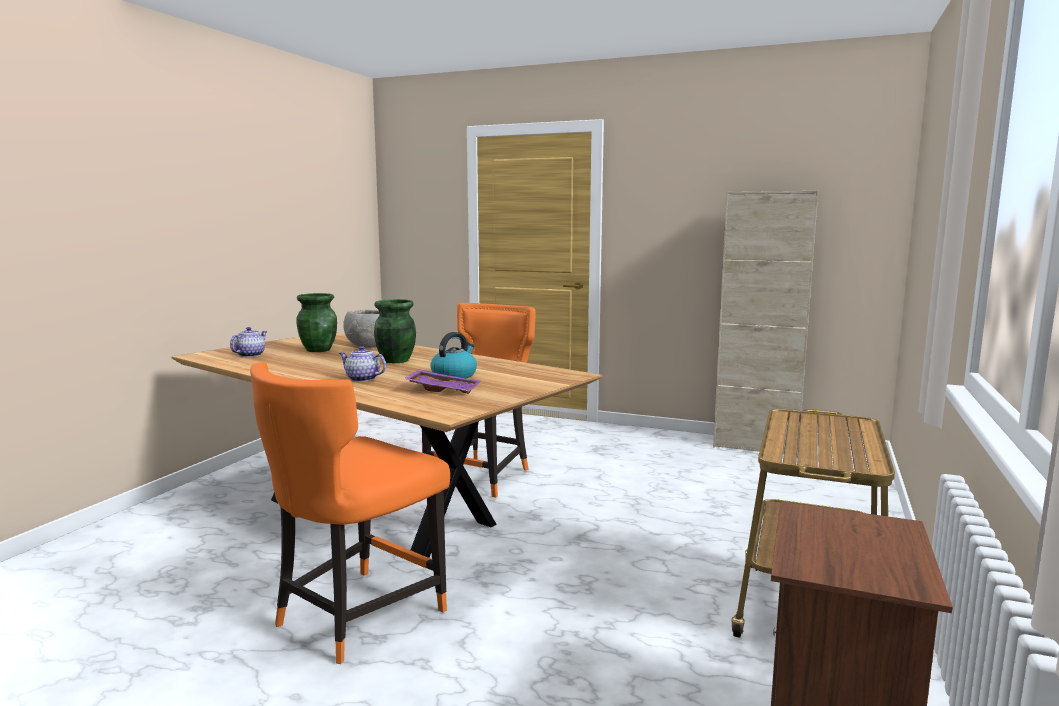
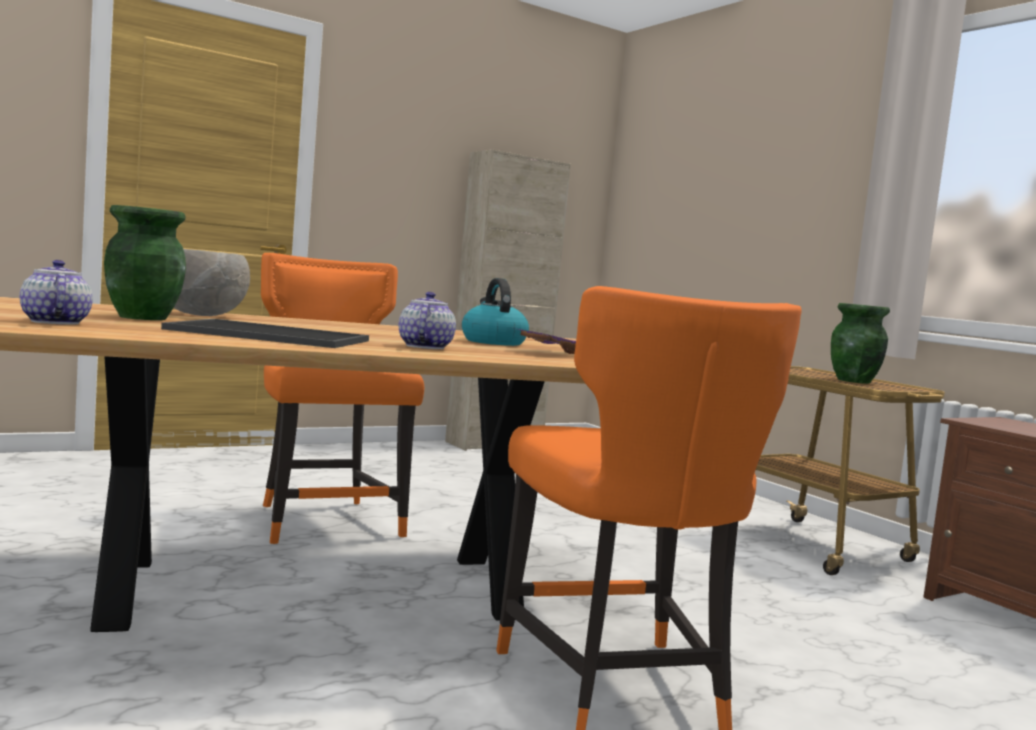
camera: 55 degrees left, 5 degrees down
(311, 366) = (266, 335): none -> tray
(362, 379) = (424, 347): teapot -> teapot turned 120 degrees clockwise
(395, 361) = (342, 330): green vase -> green vase (854, 381)

